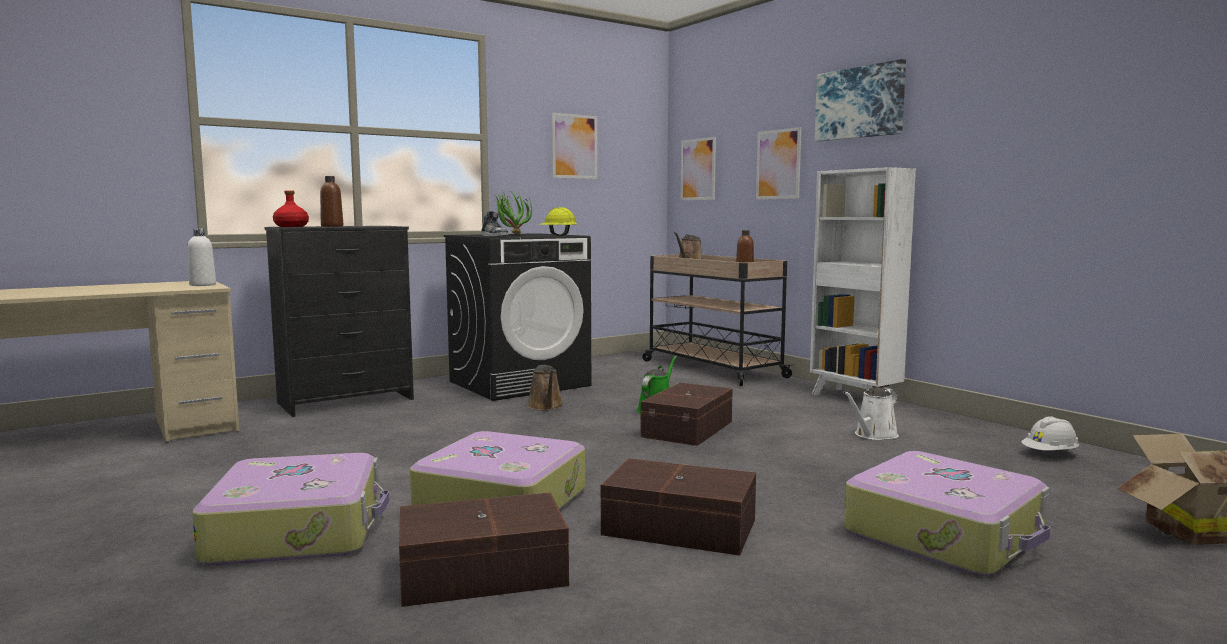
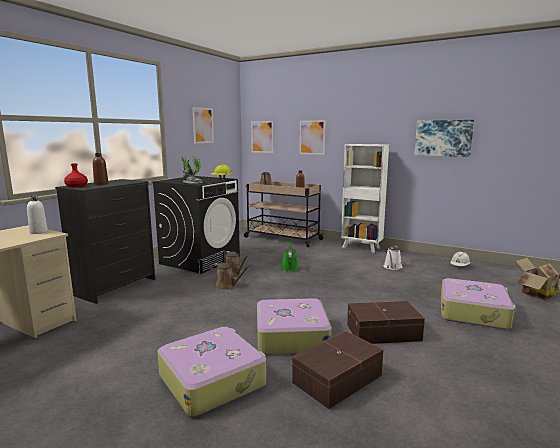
camera: 25 degrees left, 5 degrees up
(507, 422) = (227, 286): none -> brown watering can
(689, 429) = (318, 276): brown storage box -> none
(860, 103) = (358, 111): picture -> picture (443, 138)

